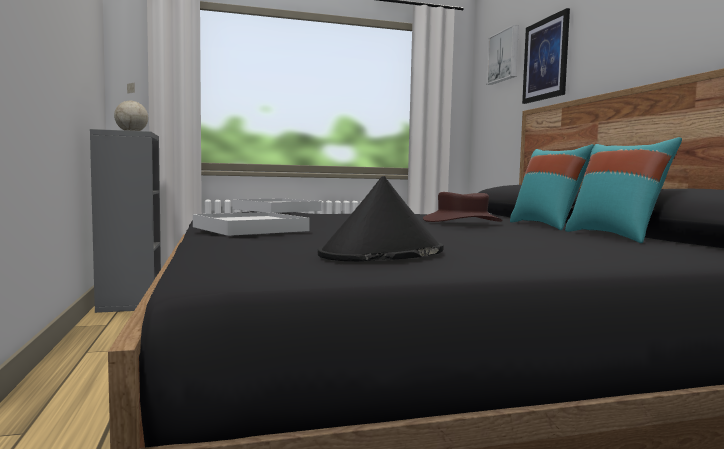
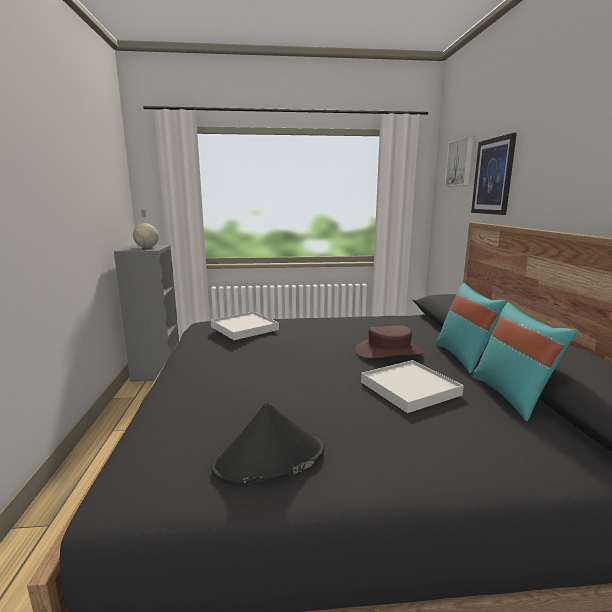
camera: 10 degrees right, 10 degrees up
(250, 229) = (200, 380): white tray -> white tray (409, 388)

